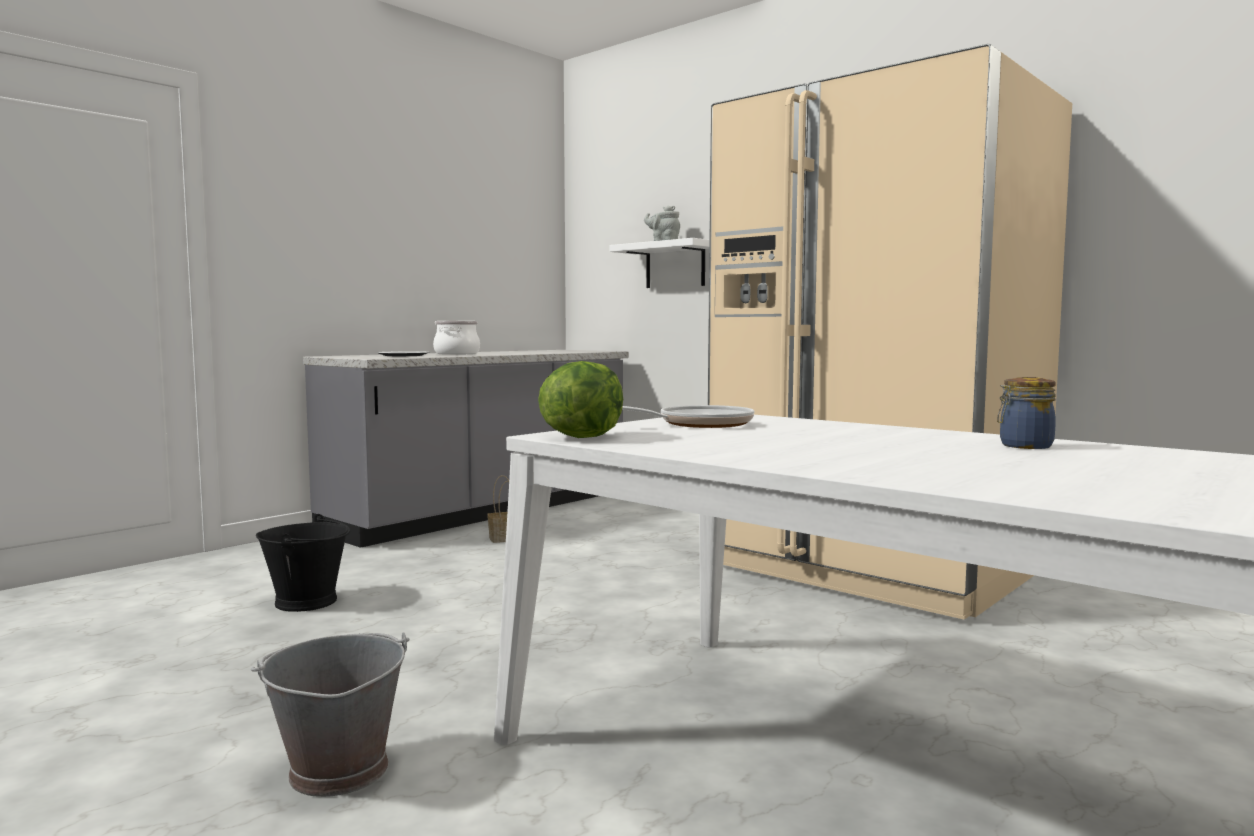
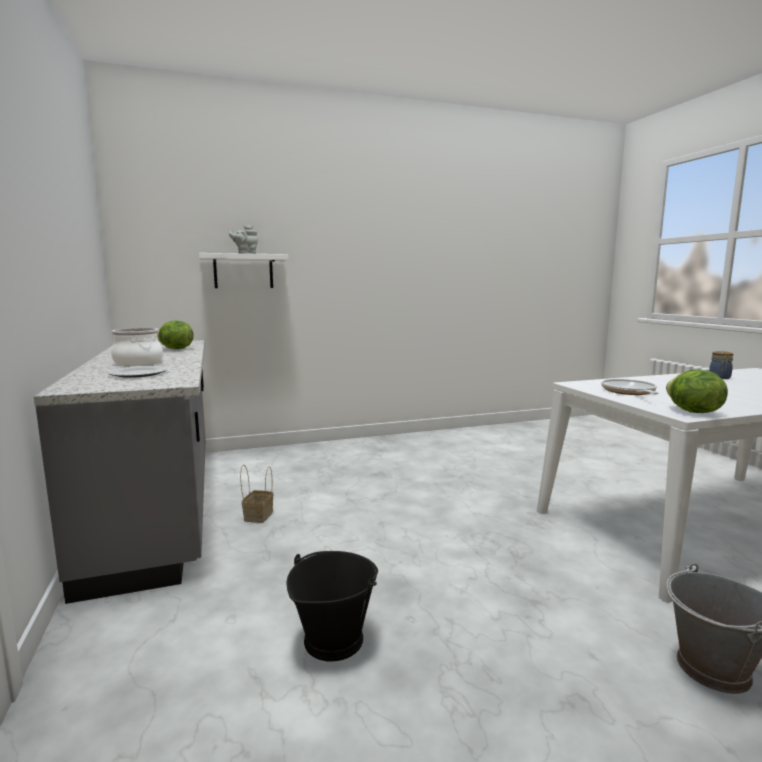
camera: 60 degrees left, 5 degrees up
(548, 352) = (175, 349): none -> lettuce
(876, 567) = (452, 448): beige fridge -> none

